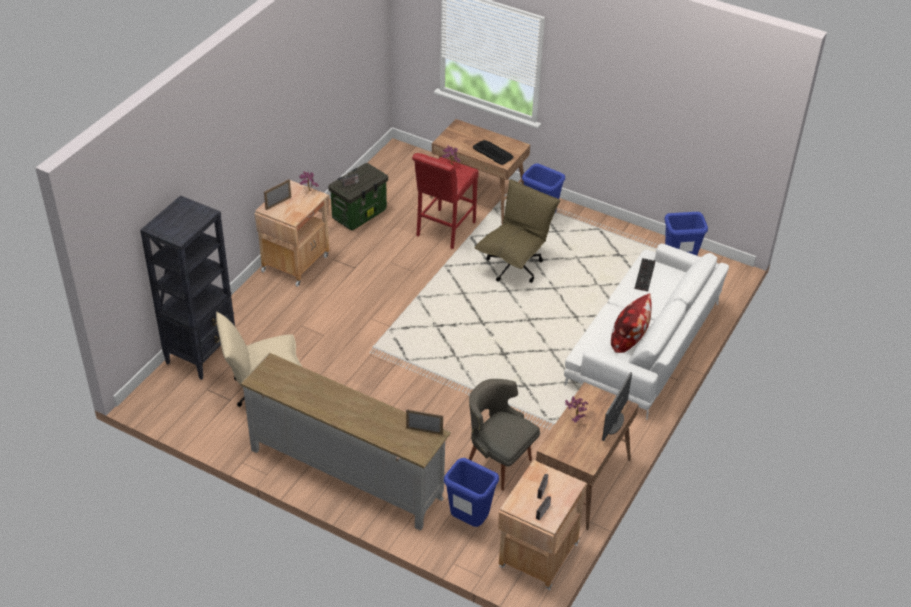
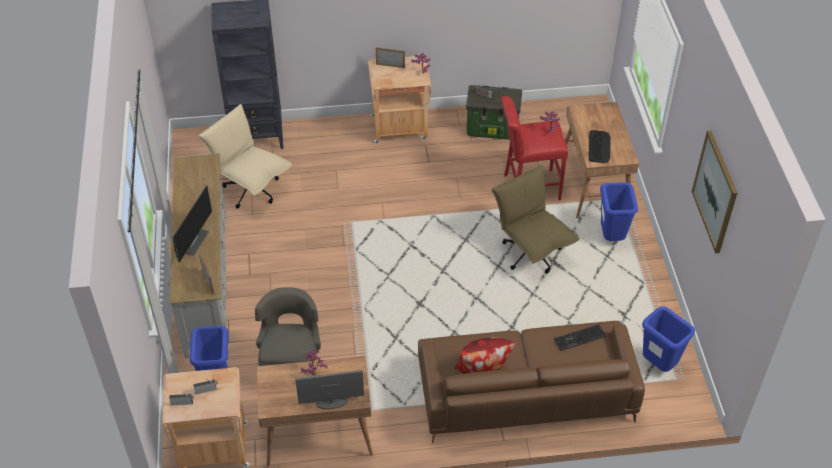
camera: 55 degrees right, 5 degrees up
(363, 419) = (191, 241): none -> monitor
(513, 267) = (531, 253): beige office chair -> beige office chair turned 120 degrees counterclockwise
(645, 345) = (526, 394): white sofa -> brown sofa
(663, 99) = (715, 192): none -> picture

